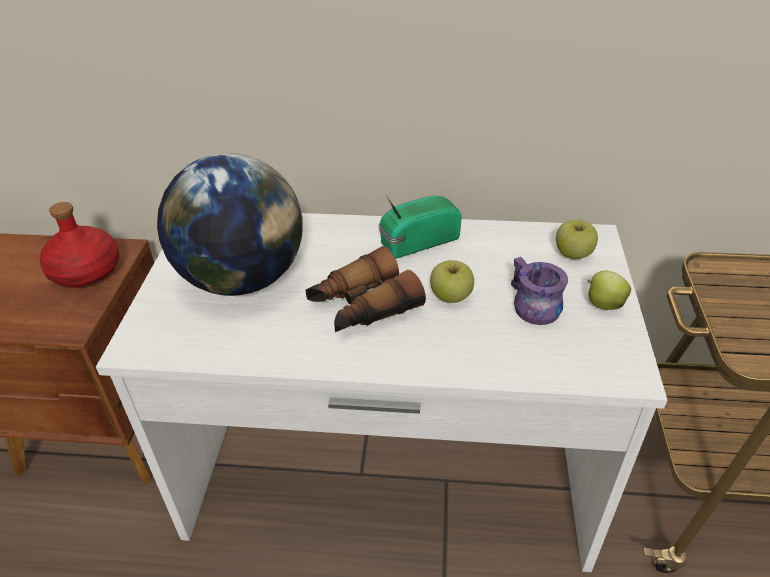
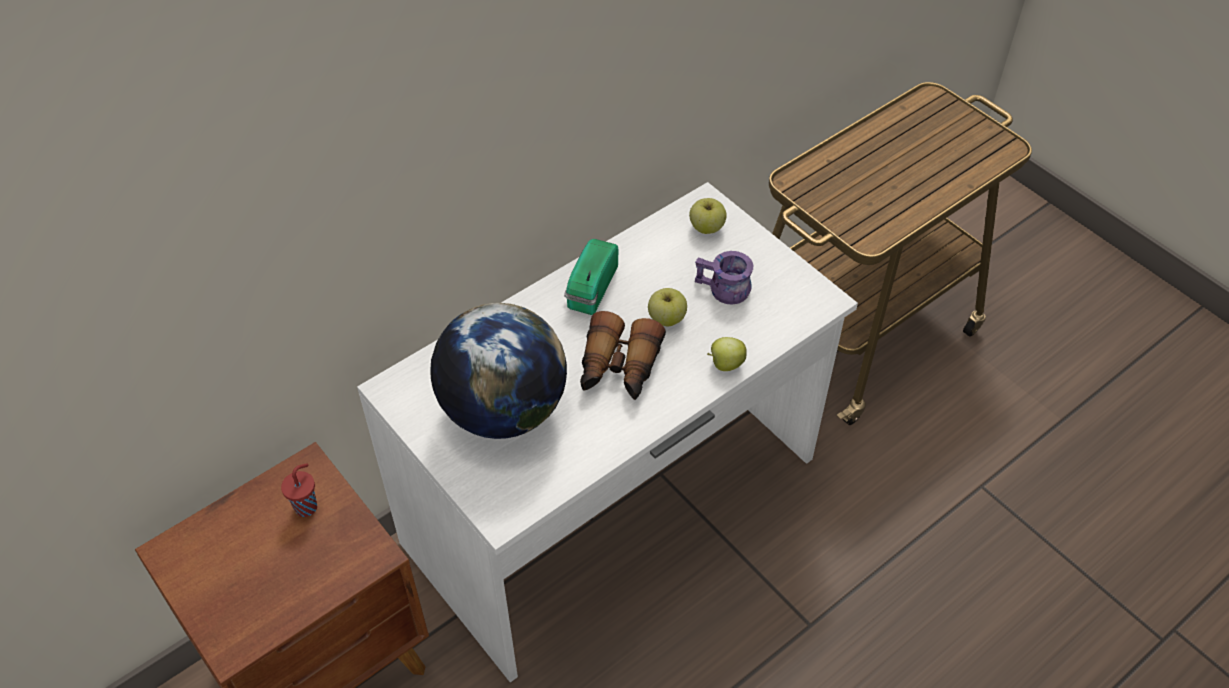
camera: 45 degrees left, 10 degrees up
(87, 271) = (307, 506): red bottle -> red cup
(603, 304) = (764, 258): apple -> apple (725, 364)

